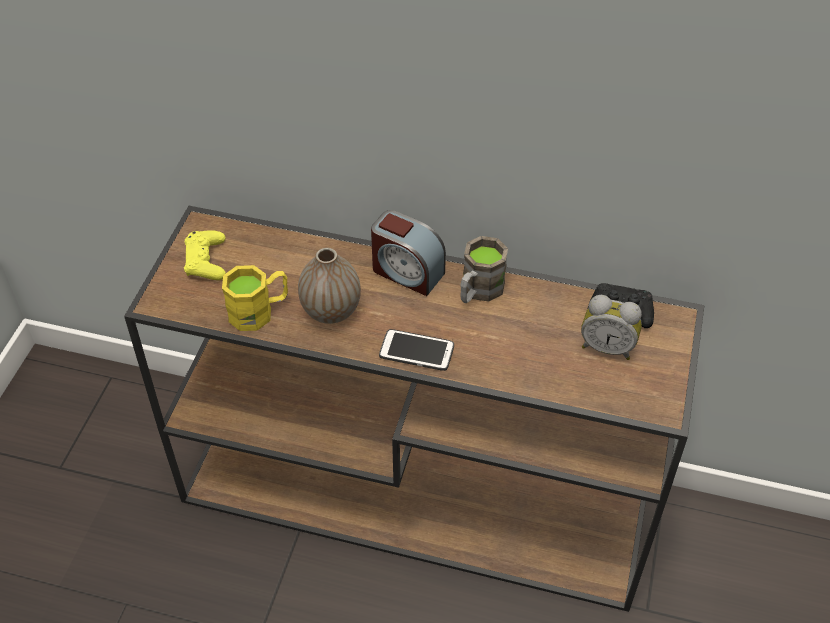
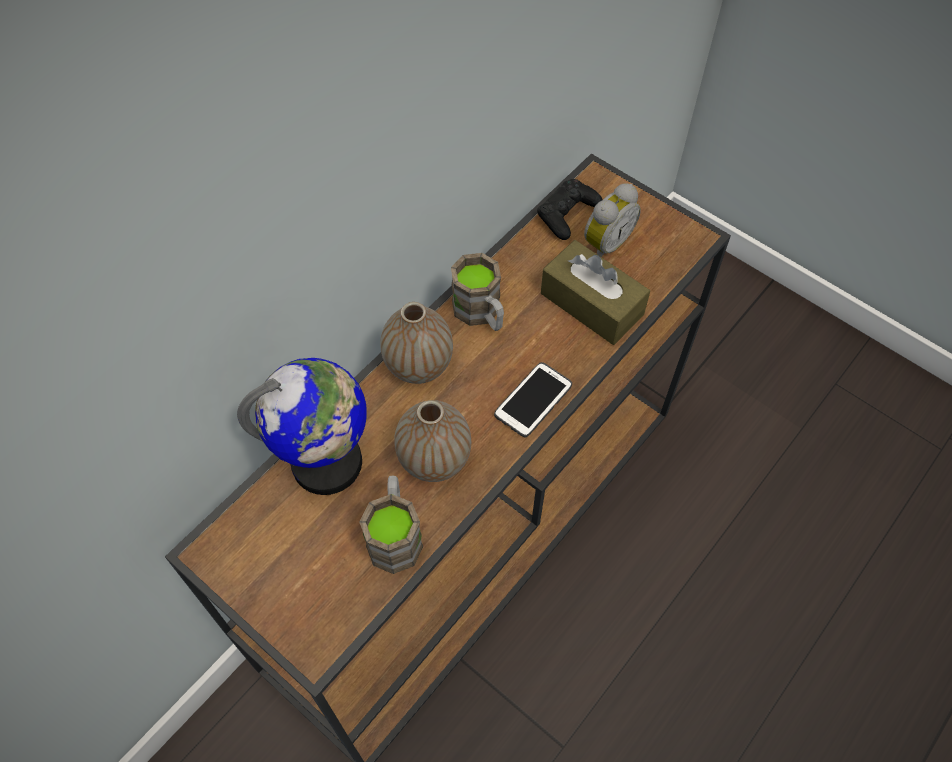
camera: 65 degrees left, 10 degrees up
(206, 261) = (278, 567): yellow game controller -> none
(259, 311) = (395, 534): yellow mug -> brown mug
(296, 255) = (328, 463): none -> globe
(406, 272) = (418, 365): alarm clock -> vase
(535, 358) = (591, 304): none -> brown tissue box

